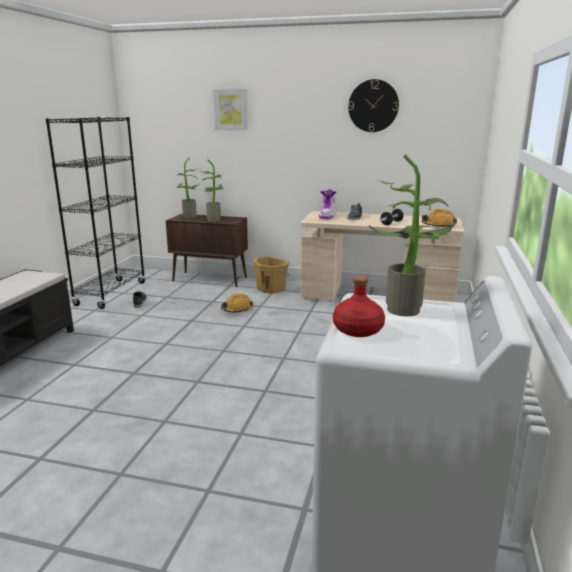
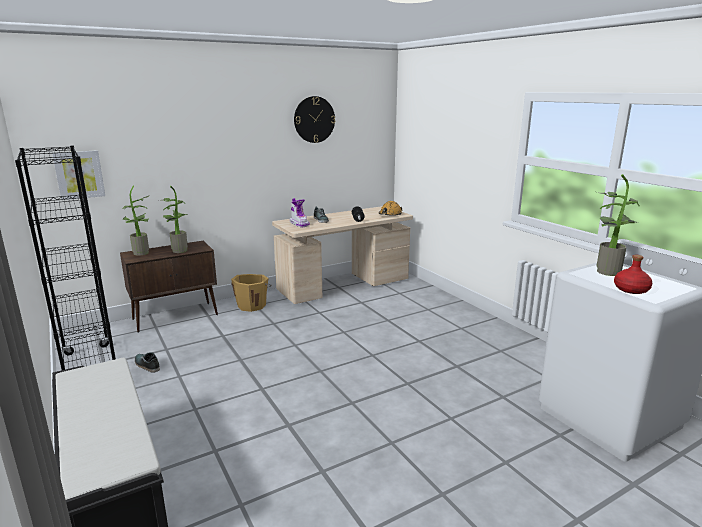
camera: 45 degrees left, 0 degrees up
(231, 109) = (174, 128): picture -> picture (79, 174)
(237, 309) = (260, 334): orange hard hat -> none

